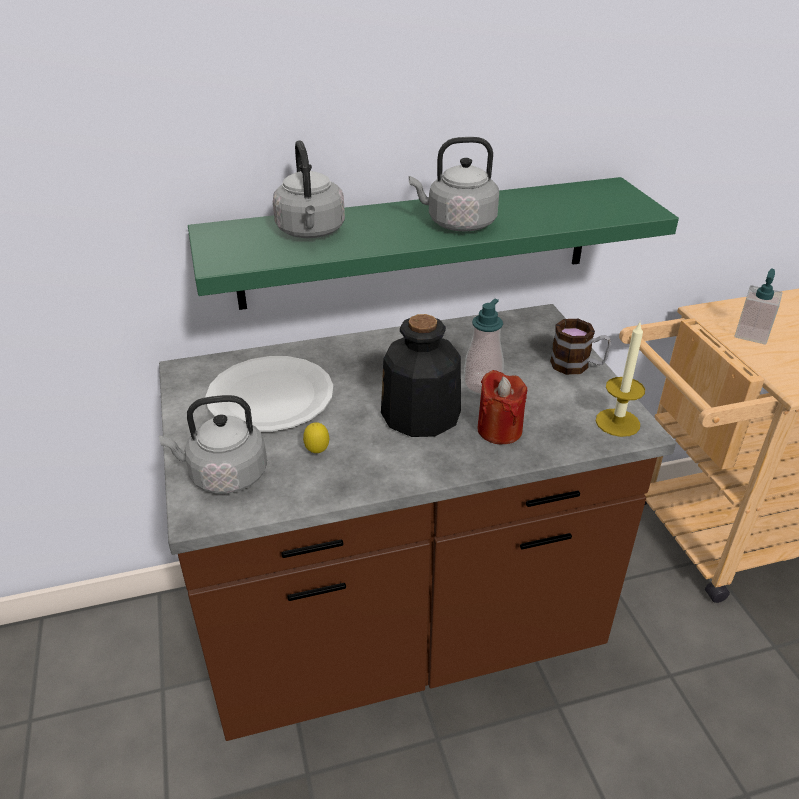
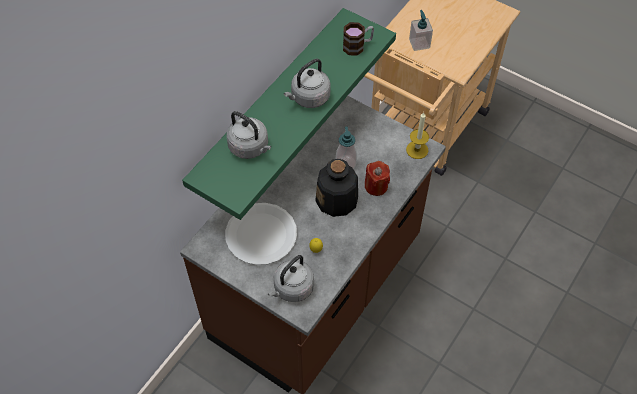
camera: 40 degrees left, 20 degrees up
(577, 366) = (374, 124): mug -> mug (357, 46)

